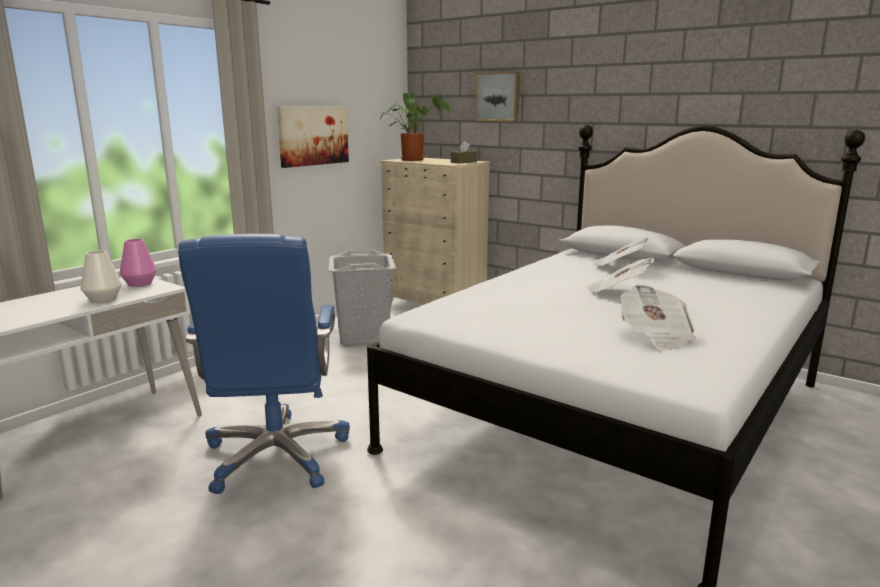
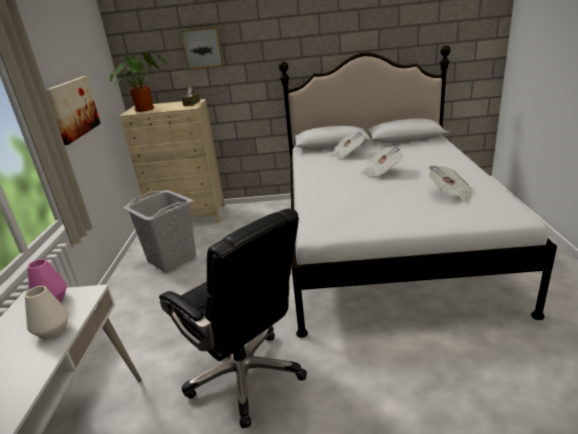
camera: 35 degrees left, 10 degrees up
(276, 455) = (244, 374): blue office chair -> black office chair

